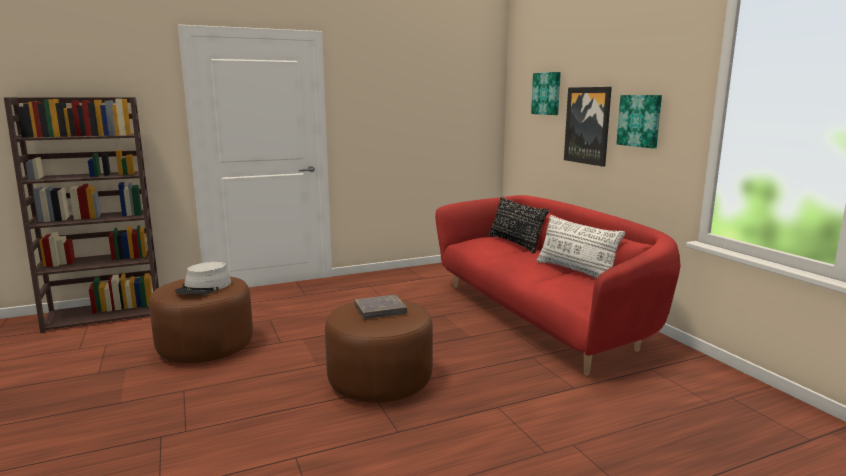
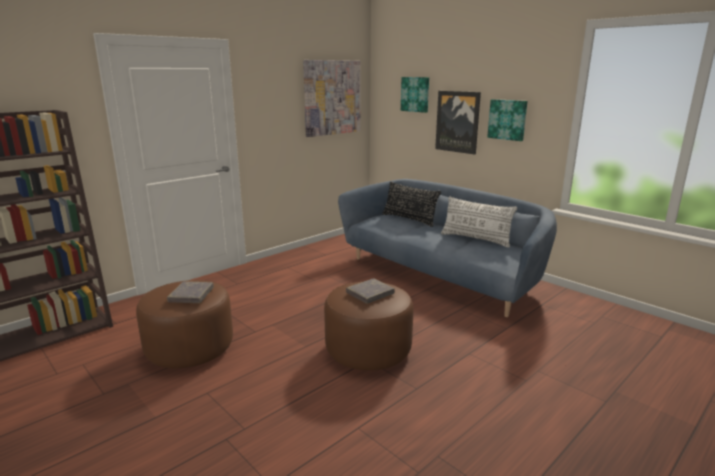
camera: 20 degrees left, 5 degrees up
(204, 287) = (191, 295): grey hat -> grey book
(451, 98) = (332, 97): none -> picture
(541, 317) = (441, 275): red sofa -> blue sofa

